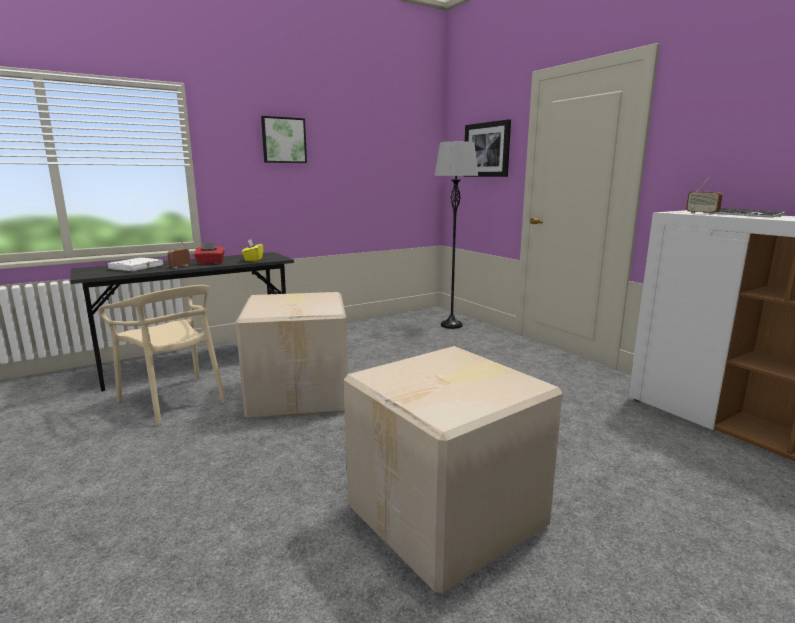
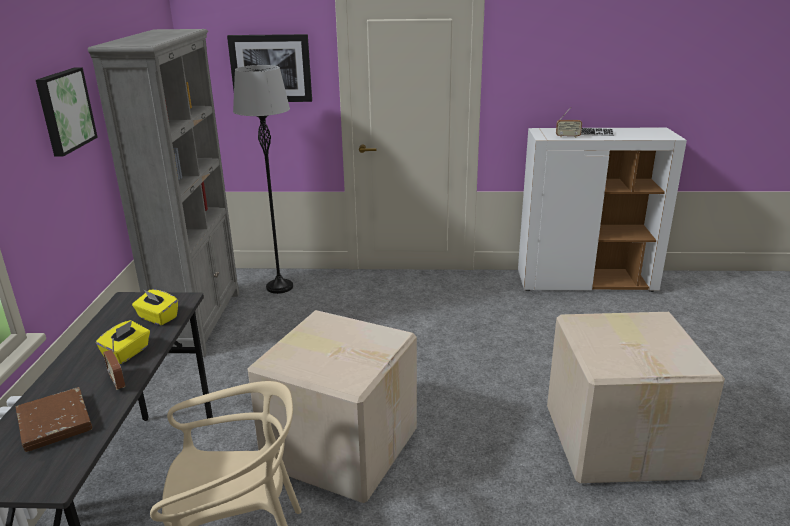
camera: 55 degrees left, 10 degrees up
(136, 267) = (55, 423): white book -> brown book
(210, 263) = (127, 353): red tissue box -> yellow tissue box
(378, 322) = (200, 321): none -> grey bookcase

